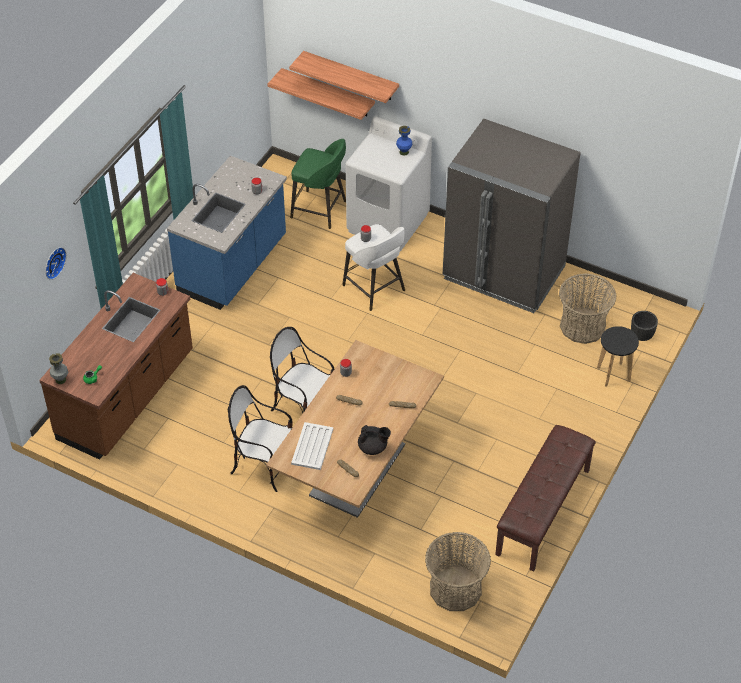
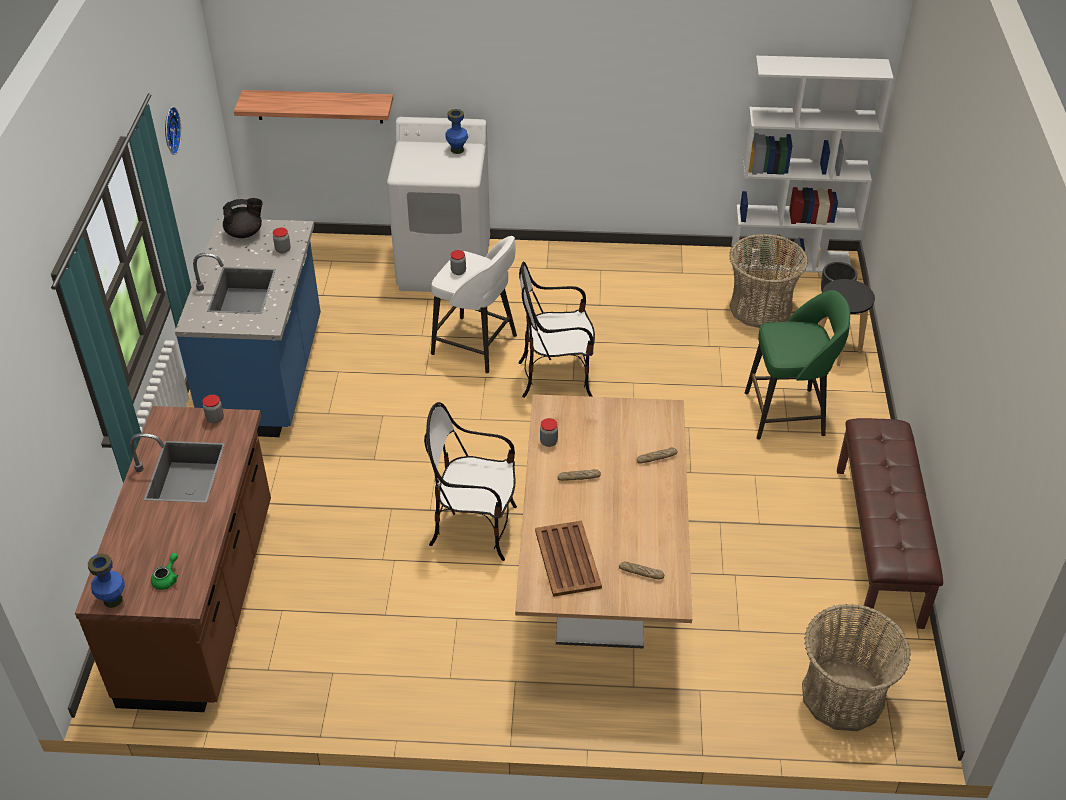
camera: 25 degrees left, 5 degrees down
(53, 262) = (40, 404): wall clock -> wall clock (169, 130)
(60, 380) = (112, 600): grey vase -> blue vase
(263, 466) = (464, 626): chair -> chair (556, 377)
(312, 446) = (567, 558): white tray -> brown tray
(320, 210) = (347, 276): green stool -> green stool (787, 414)
(351, 76) = (352, 67): shelf -> none
(373, 447) = (656, 528): black teapot -> black teapot (245, 233)
(504, 273) = (626, 279): grey fridge -> none
(630, 298) = (791, 261): none -> white bookcase

